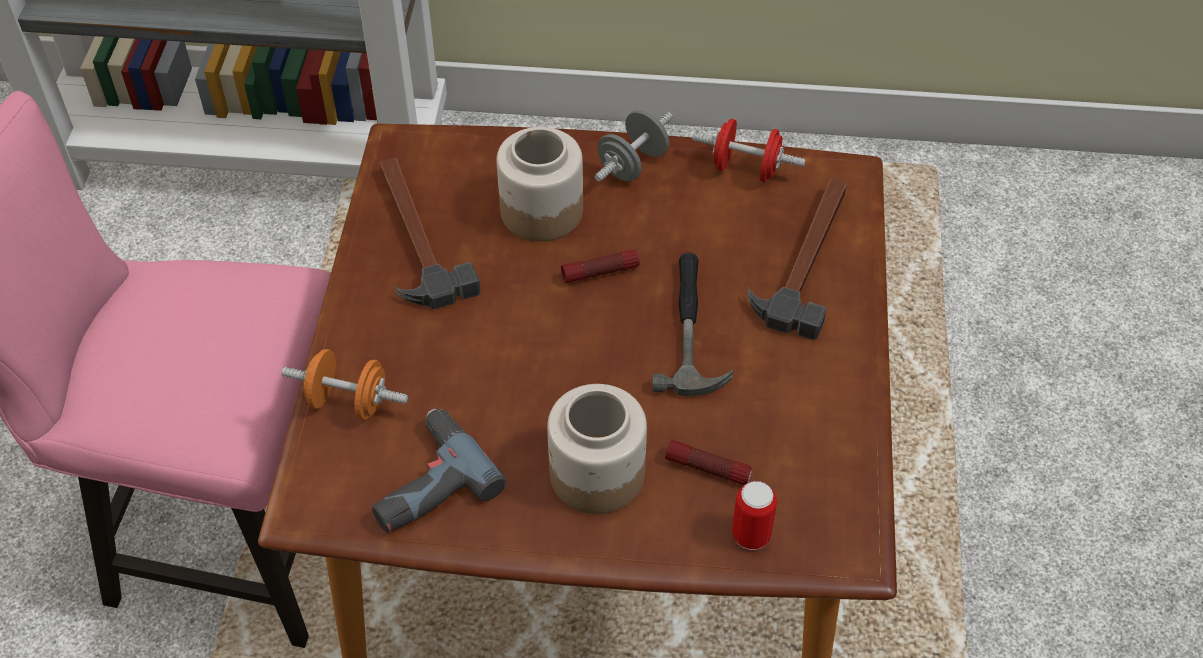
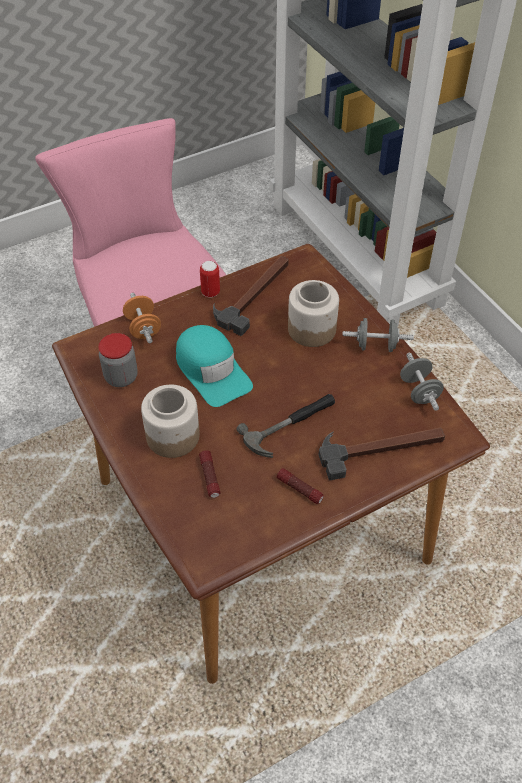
camera: 55 degrees right, 0 degrees up
(424, 481) = (121, 377): power drill -> jar
(514, 362) = (212, 370): none -> turquoise cap
(600, 272) = (294, 371): flashlight -> flashlight (300, 489)
(746, 169) = (419, 391): red dumbbell -> grey dumbbell
(751, 535) = (183, 515): can -> can (210, 292)

